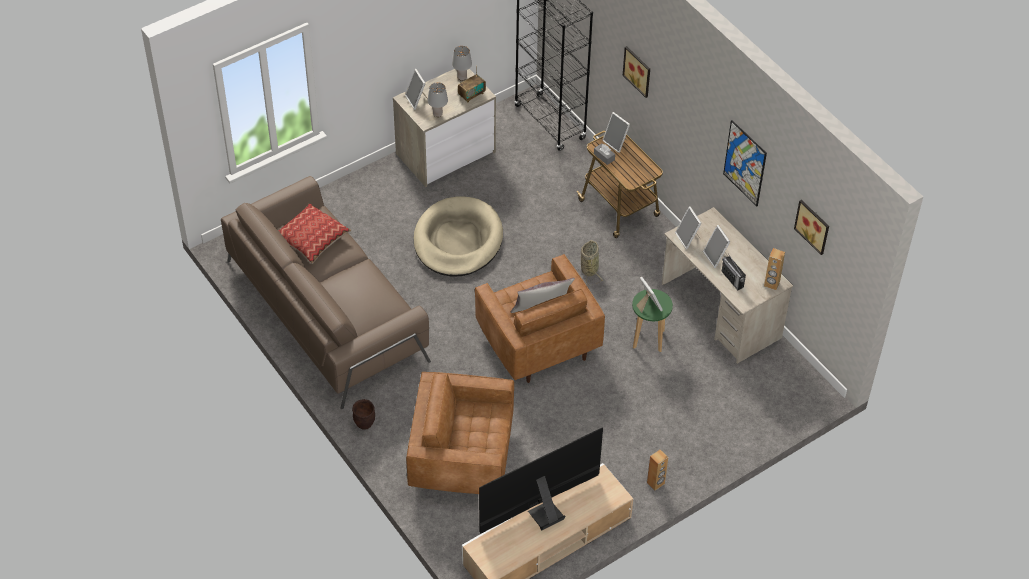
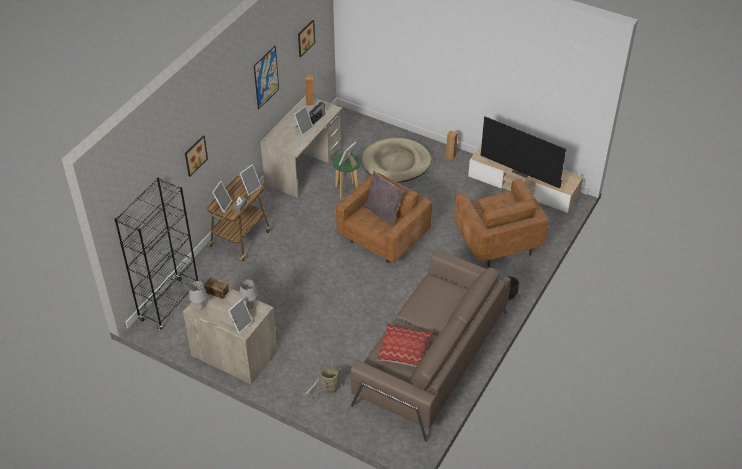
camera: 115 degrees left, 5 degrees down
(458, 240) = (320, 311): beige dog bed -> beige dog bed (396, 163)
(589, 268) = (304, 235): basket -> basket (328, 389)
(688, 238) = (295, 144): picture frame -> picture frame (250, 188)

